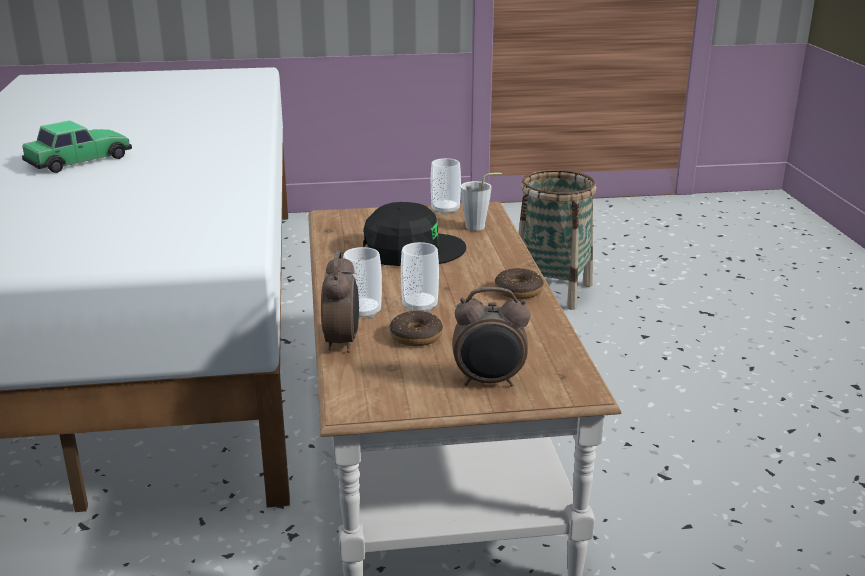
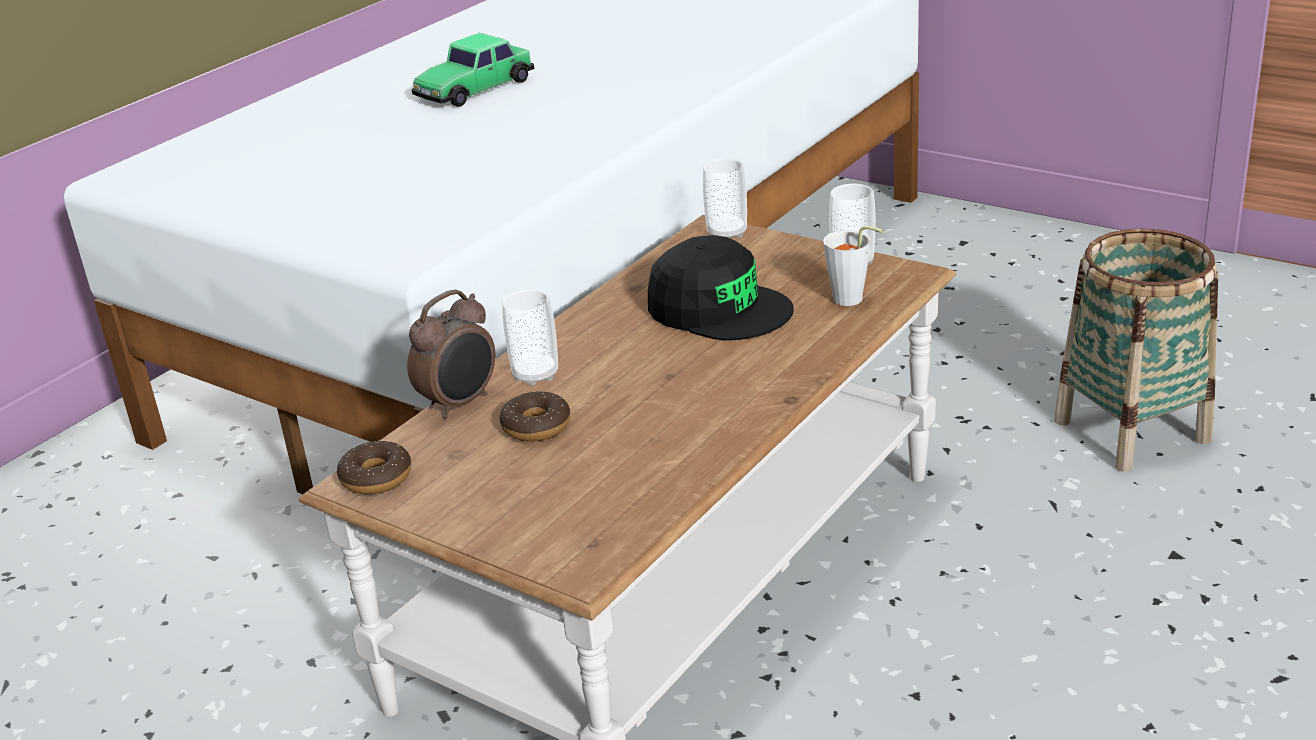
camera: 45 degrees right, 5 degrees up
(79, 160) = (474, 89): toy car -> toy car turned 135 degrees clockwise
(420, 307) = (600, 390): cup -> cup (727, 233)
(489, 382) = (512, 514): alarm clock -> none
(518, 291) = (739, 411): donut -> donut (376, 478)

